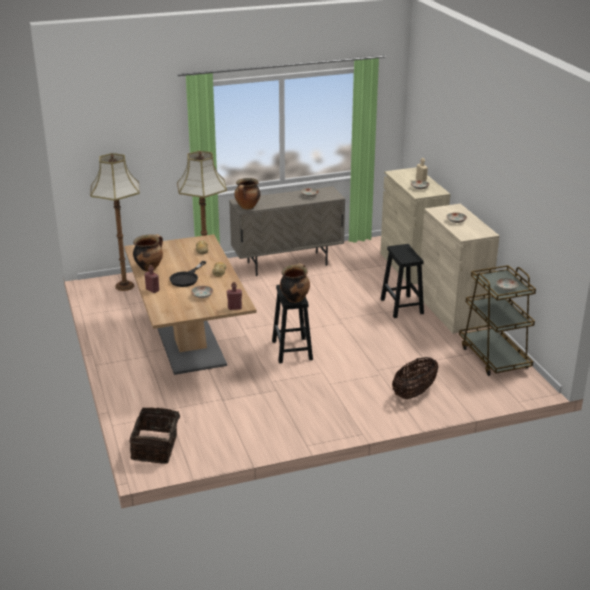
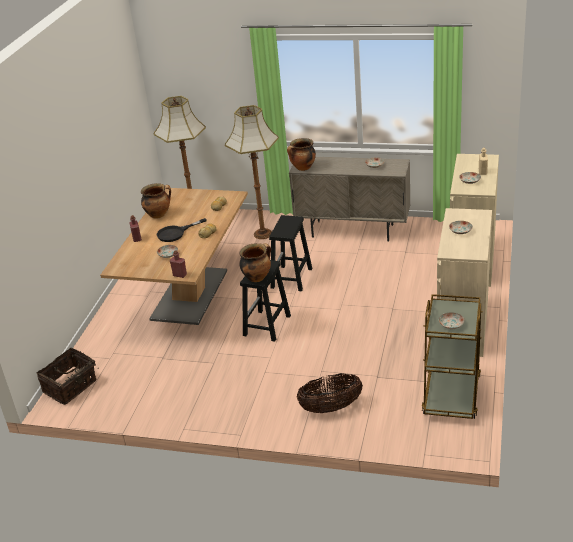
camera: 35 degrees right, 5 degrees up
(402, 307) = (416, 307): black stool -> black stool (291, 278)

